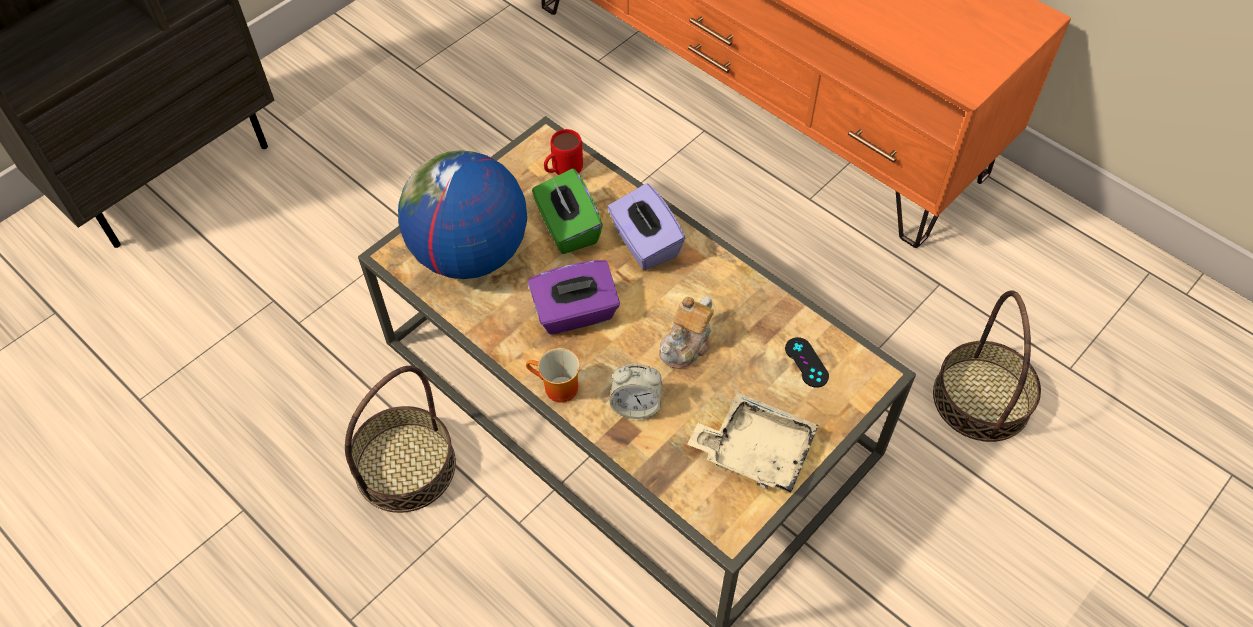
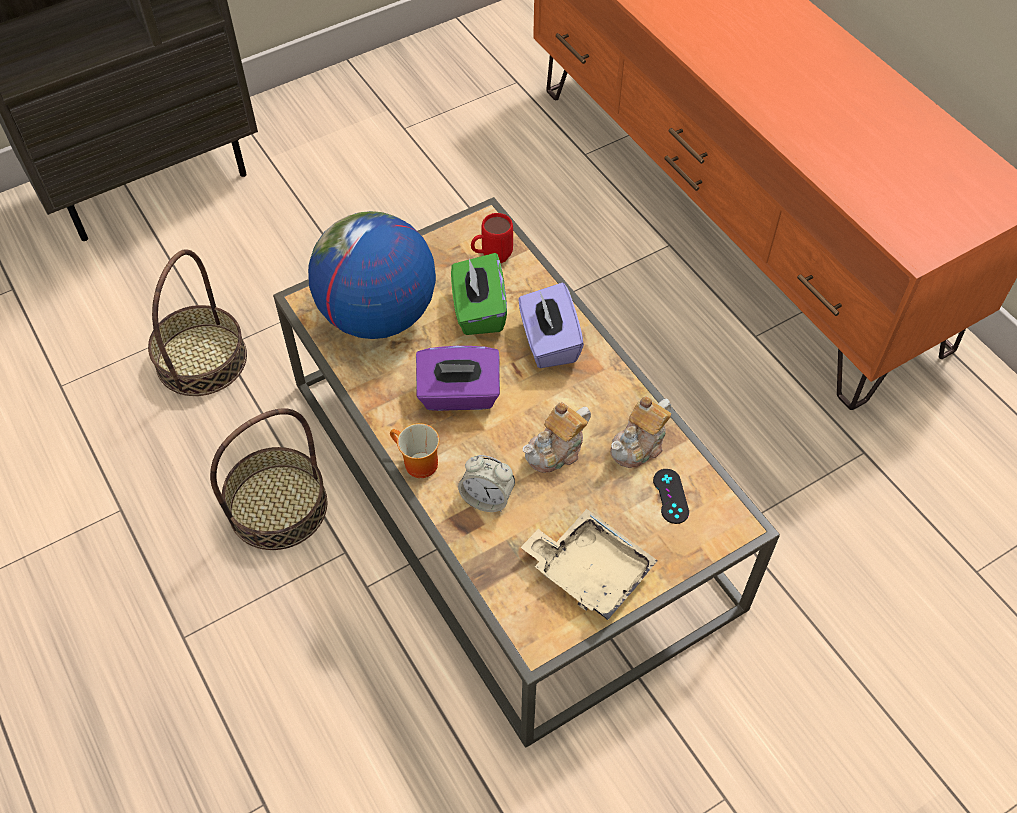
camera: 15 degrees right, 0 degrees up
(762, 321) = (639, 445): none -> teapot
(981, 399) = (869, 580): basket -> basket (201, 359)

